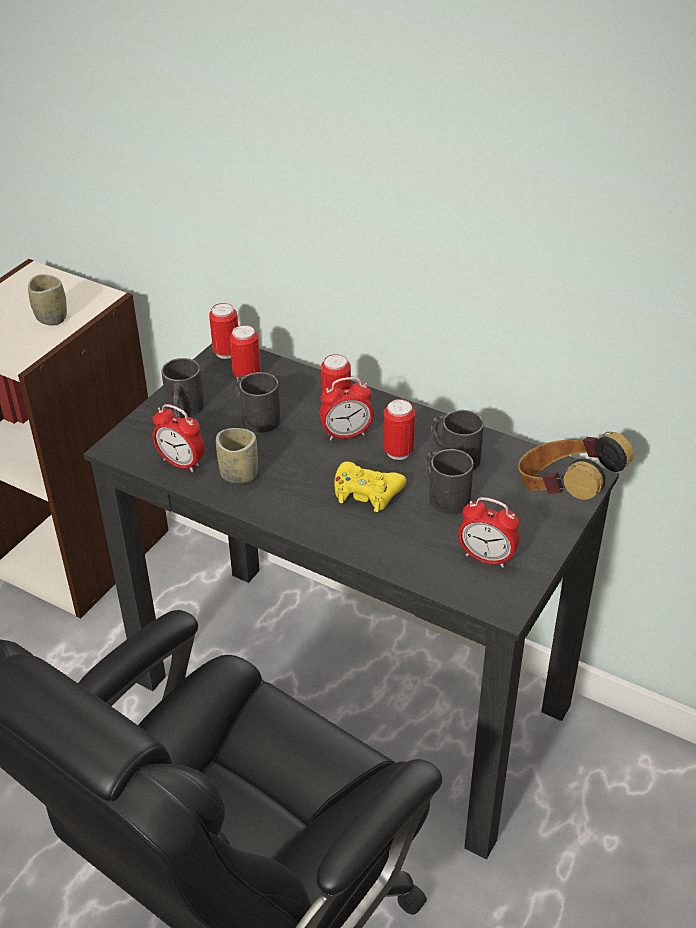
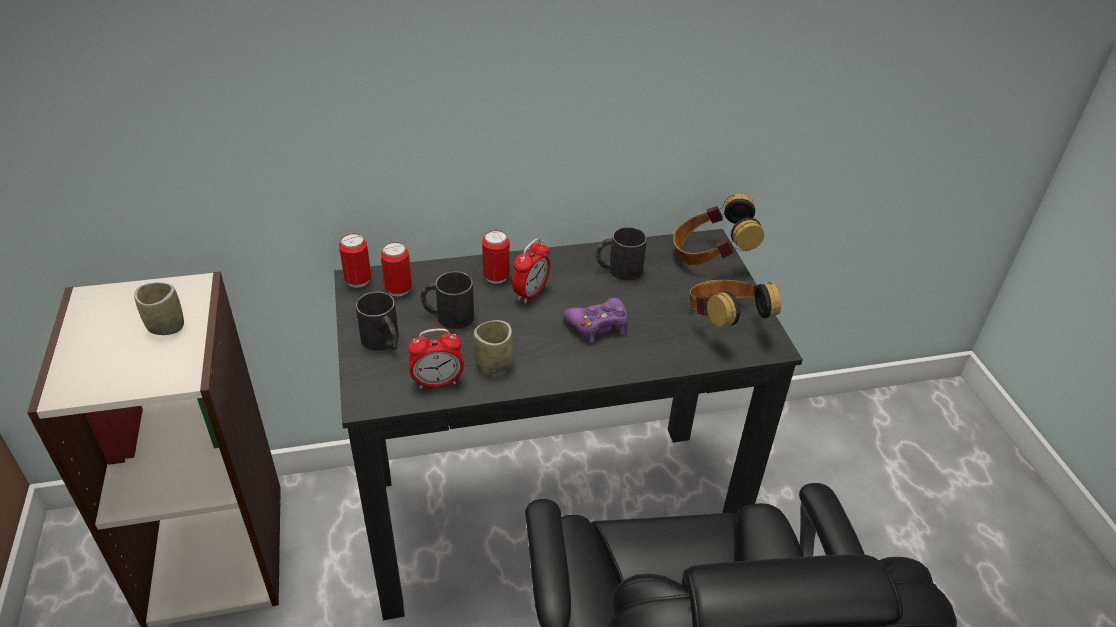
camera: 45 degrees left, 0 degrees up
(366, 493) = (598, 325): yellow game controller -> purple game controller
(398, 452) = (581, 286): can -> none
(444, 495) = (647, 298): black mug -> none
(486, 558) = (724, 323): alarm clock -> headphones

